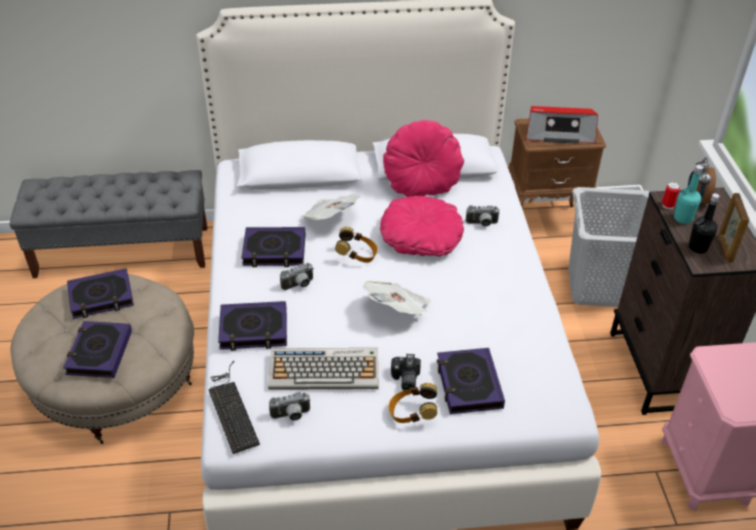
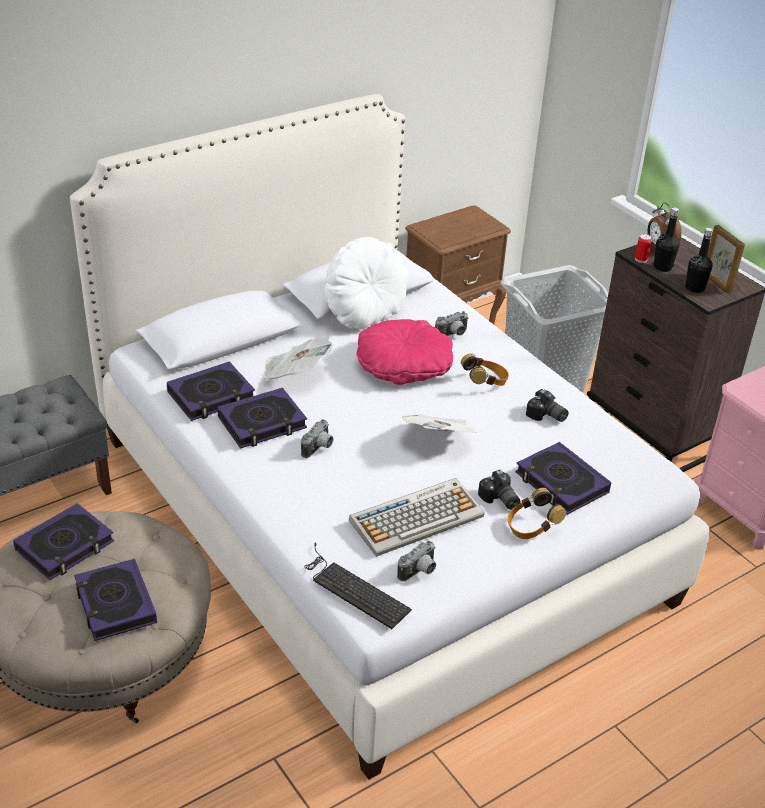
camera: 30 degrees left, 5 degrees down
(253, 330) = (309, 506): book -> book (211, 396)
(357, 256) = (355, 401): headphones -> headphones (485, 383)
(421, 188) = (365, 317): pink pillow -> white pillow
(504, 321) = (546, 416): none -> camera
(559, 133) = (460, 228): radio -> none
(682, 218) = (662, 267): turquoise bottle -> black bottle

